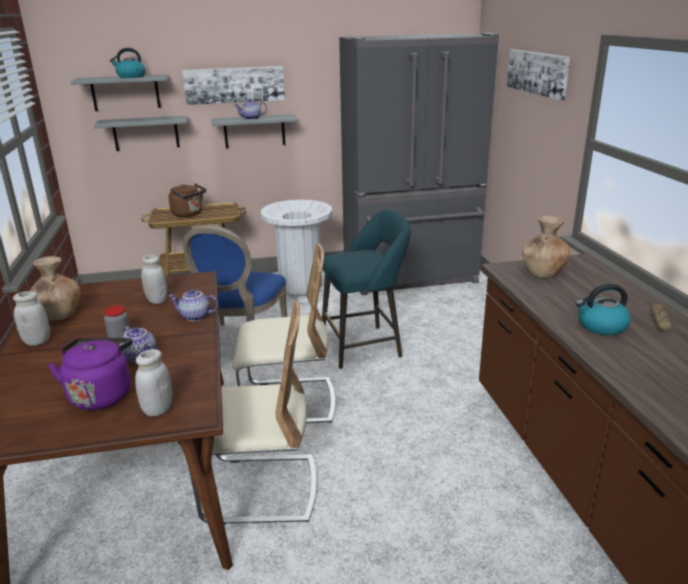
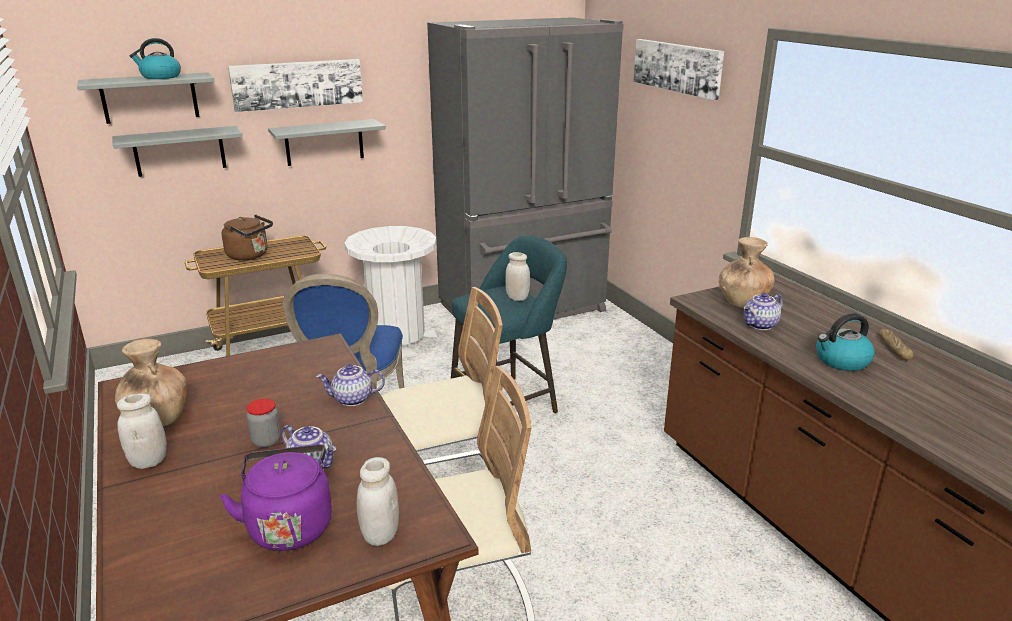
camera: 15 degrees left, 0 degrees up
(157, 300) = (286, 382): white jar -> white jar (517, 298)
(251, 118) = (324, 127): teapot -> teapot (760, 325)

